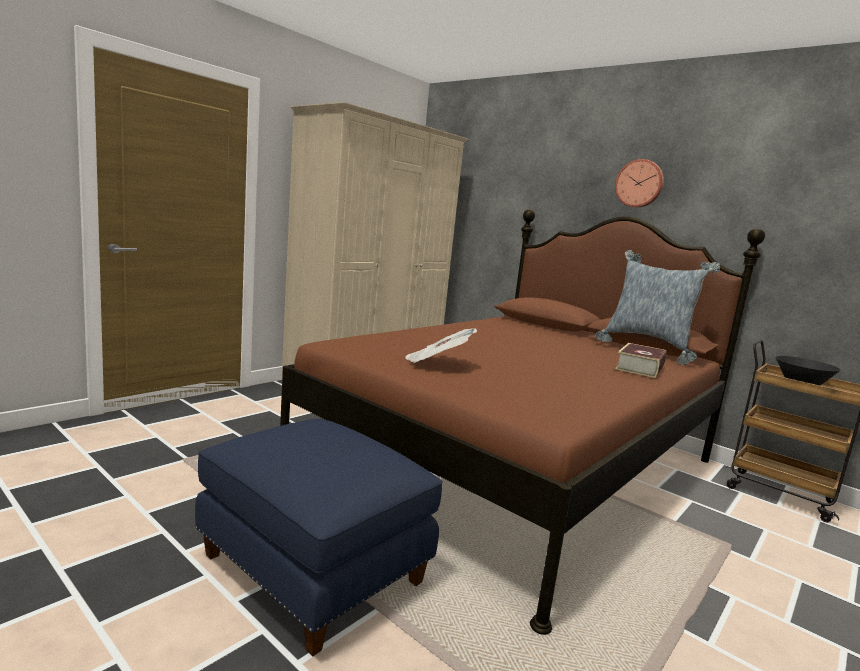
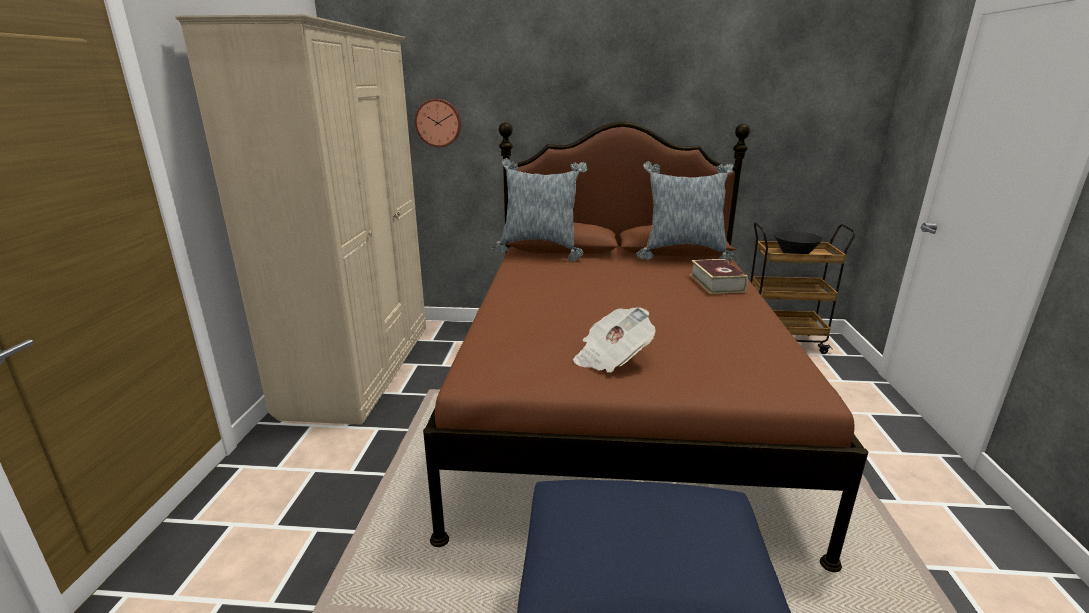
camera: 35 degrees left, 10 degrees up
(521, 322) = (540, 254): none -> pillow
(639, 183) = (625, 84): wall clock -> wall clock (438, 123)

